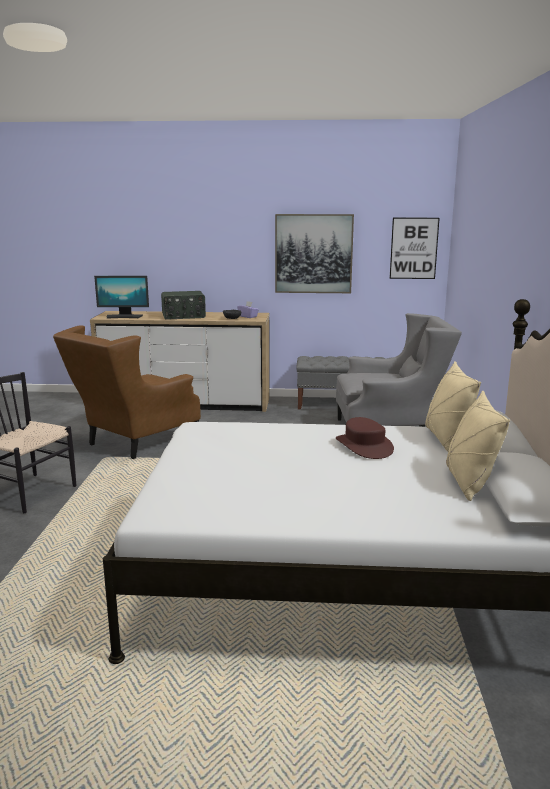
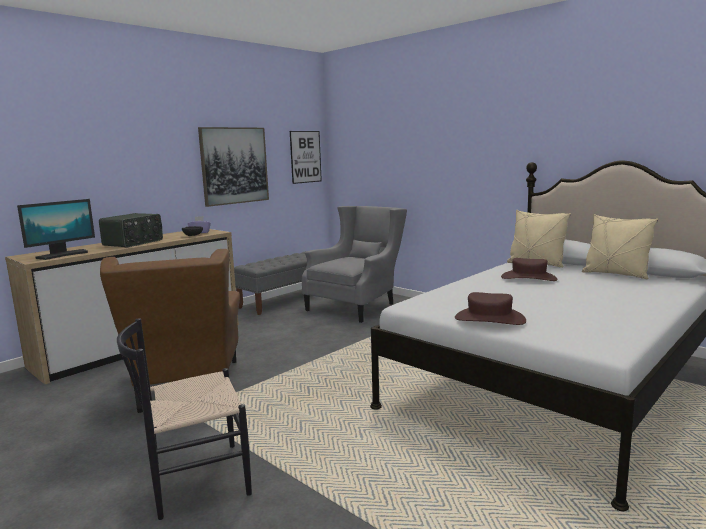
camera: 50 degrees left, 5 degrees down
(187, 458) = (489, 319): none -> brown hat

